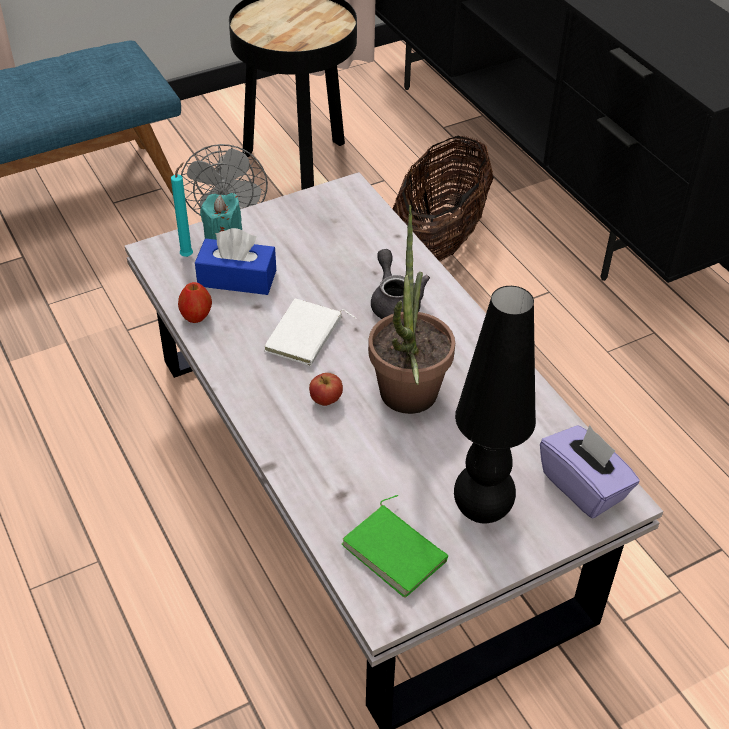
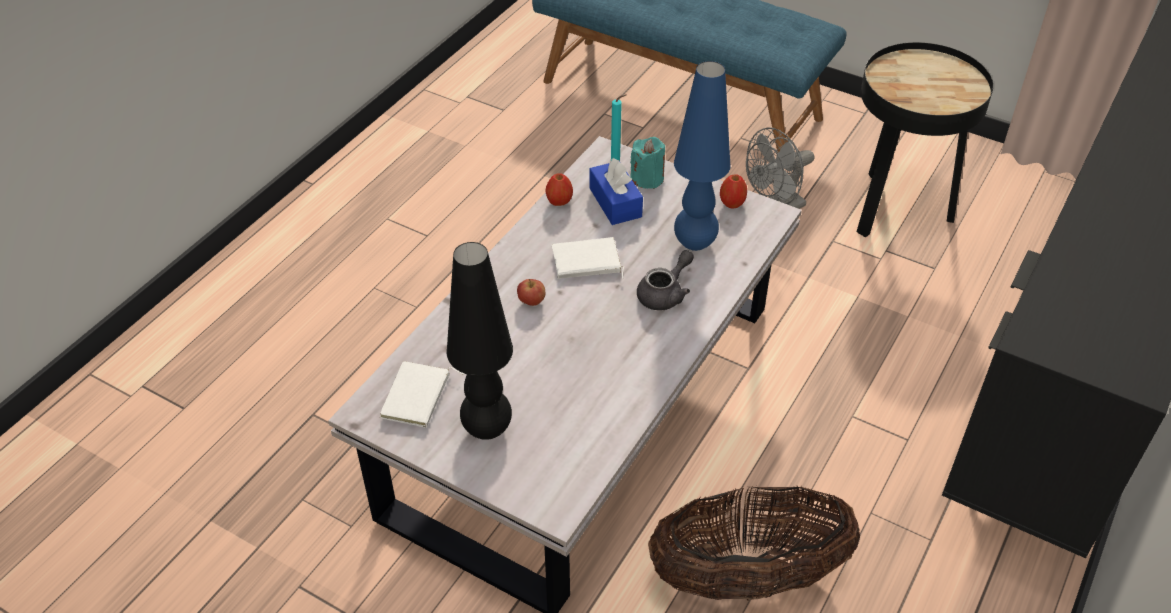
camera: 60 degrees right, 0 degrees up
(312, 206) = (732, 203): none -> apple
(344, 254) = (694, 244): none -> blue table lamp
(397, 551) = (418, 398): green book -> white book
(406, 403) = (563, 344): potted plant -> none
(439, 240) = (897, 337): basket -> basket (747, 577)
(583, 486) = (555, 481): purple tissue box -> none

